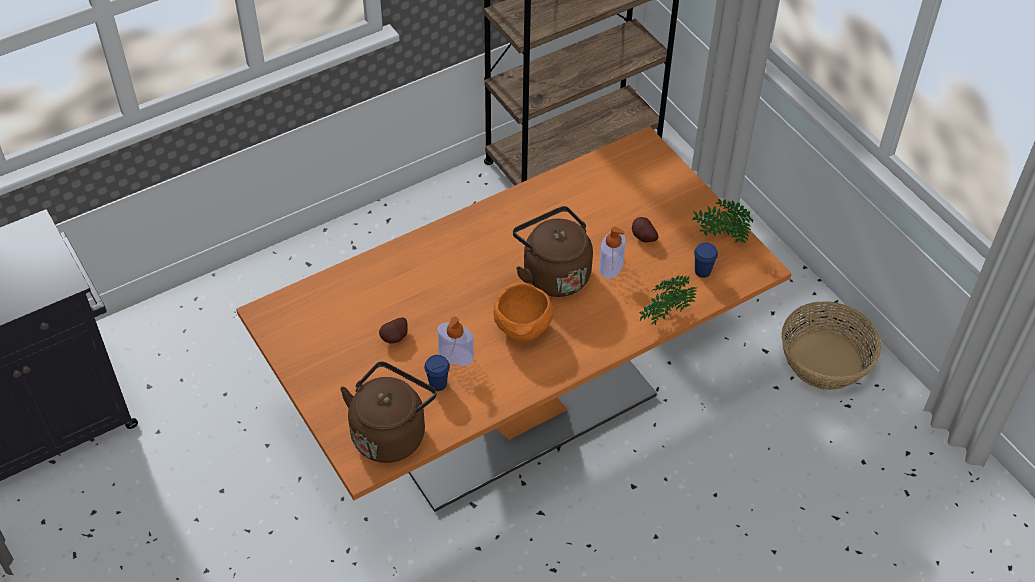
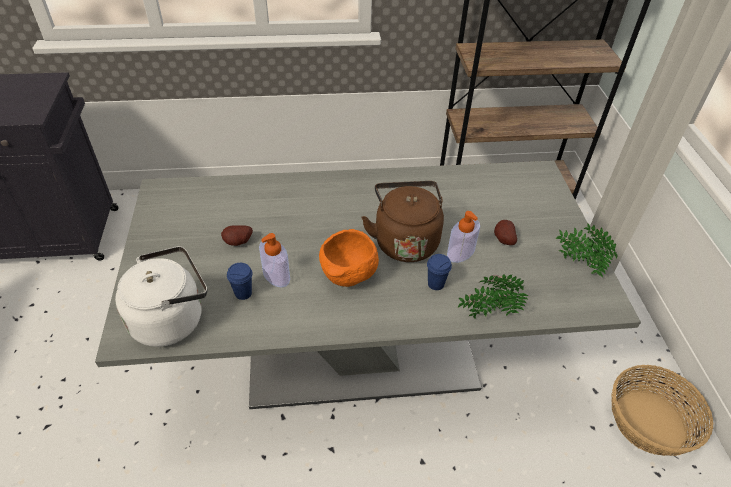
camera: 25 degrees right, 5 degrees down
(390, 432) = (172, 318): brown kettle -> white kettle
(515, 408) = (361, 353): orange dining table -> grey dining table
(702, 271) = (547, 288): blue cup -> blue cup (436, 284)

